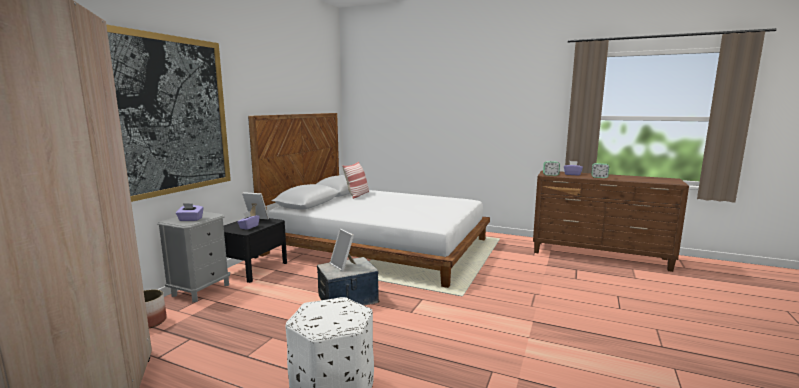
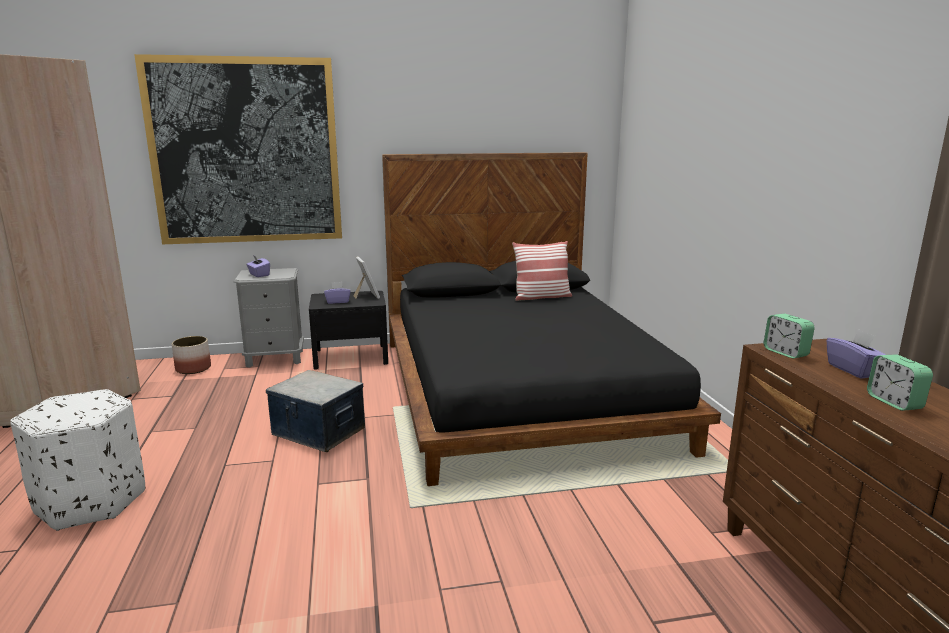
camera: 55 degrees right, 5 degrees up
(343, 265) = (317, 382): picture frame -> none
(380, 246) = (520, 390): white bed -> black bed

